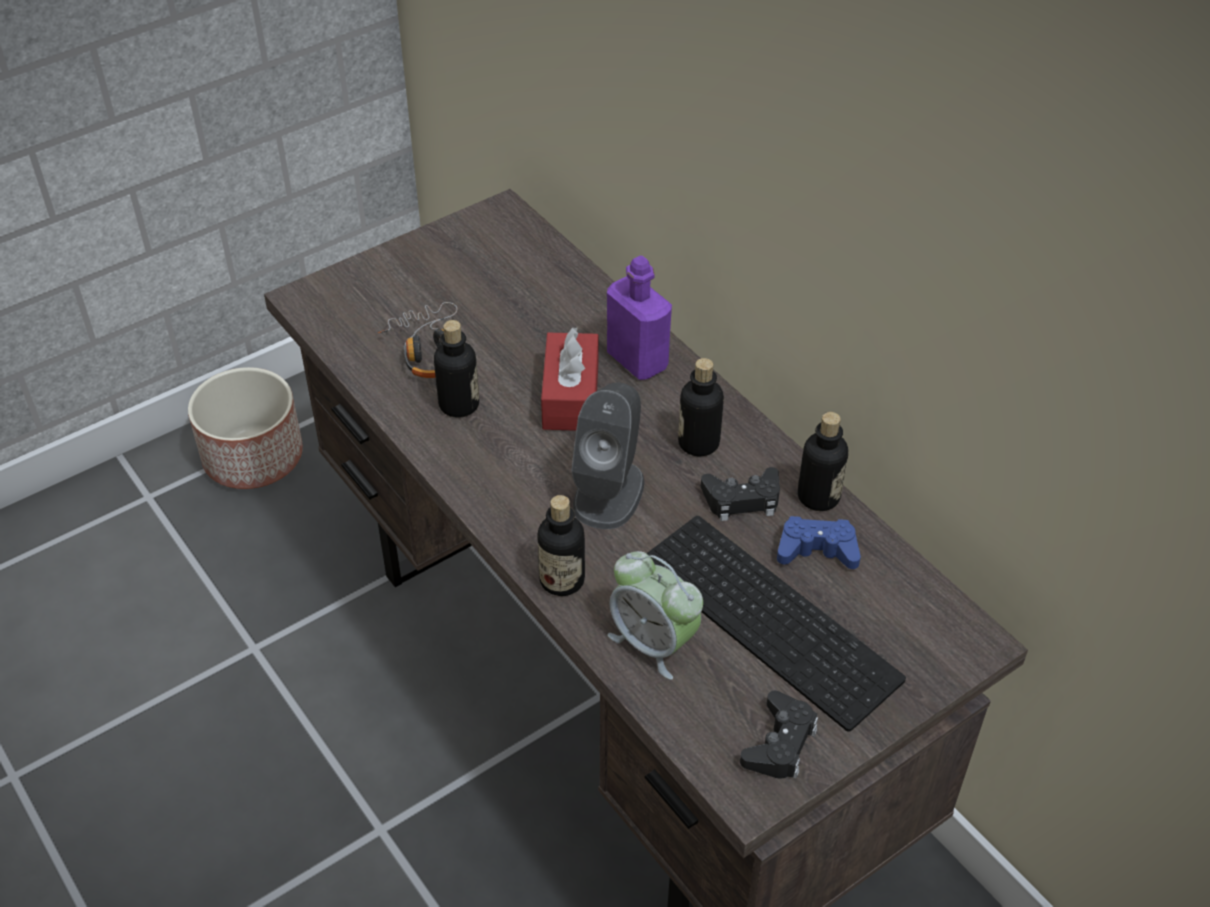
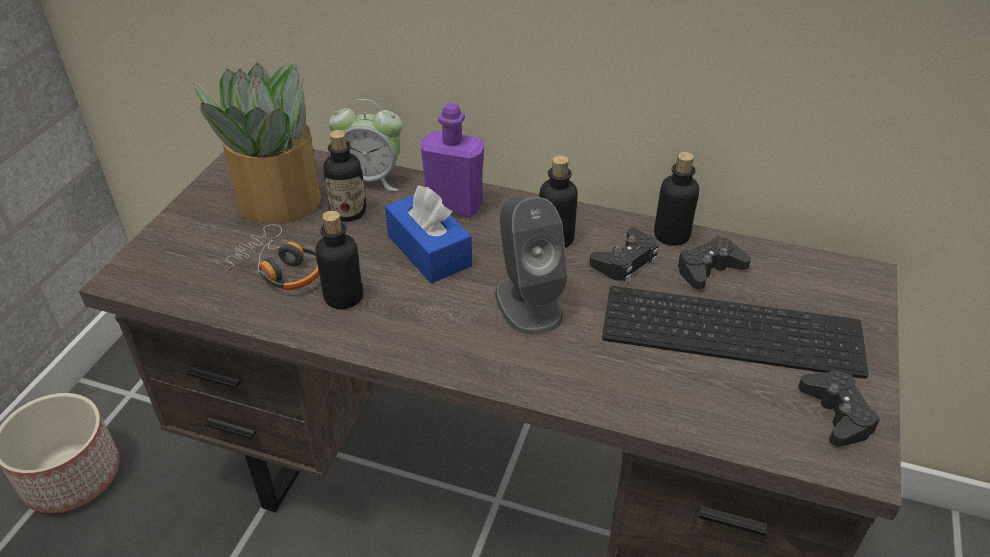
camera: 35 degrees left, 5 degrees down
(484, 278) = (278, 200): none -> potted plant
(562, 580) = (559, 385): bottle -> bottle (348, 212)
(570, 396) = (429, 251): red tissue box -> blue tissue box
(653, 643) = (675, 393): alarm clock -> alarm clock (371, 179)
(817, 550) = (709, 269): blue game controller -> black game controller

